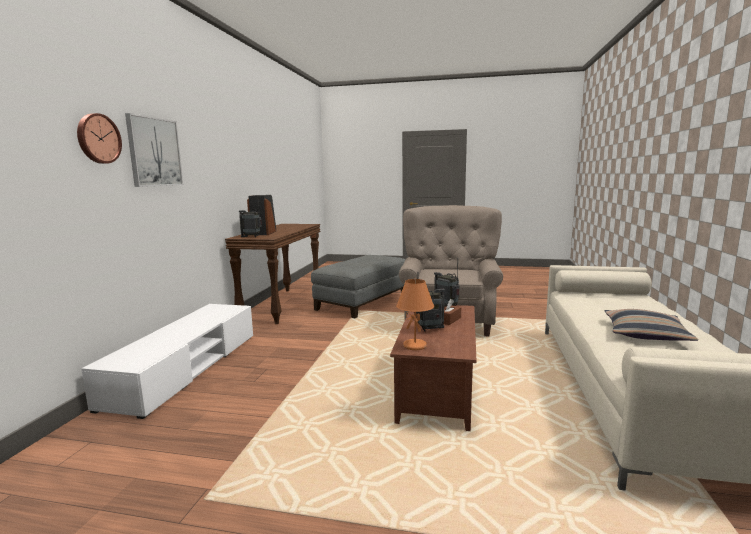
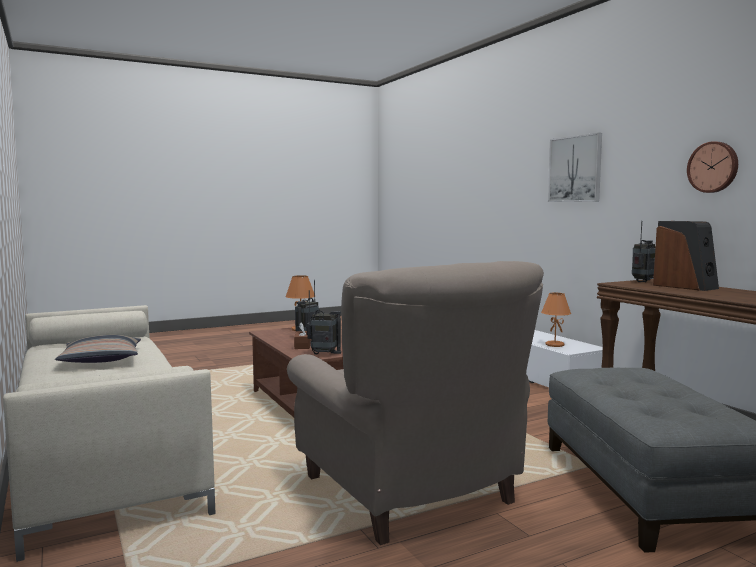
camera: 140 degrees right, 5 degrees down
(98, 139) = (530, 165): wall clock -> wall clock (713, 167)
(221, 314) = (554, 345): none -> orange table lamp

